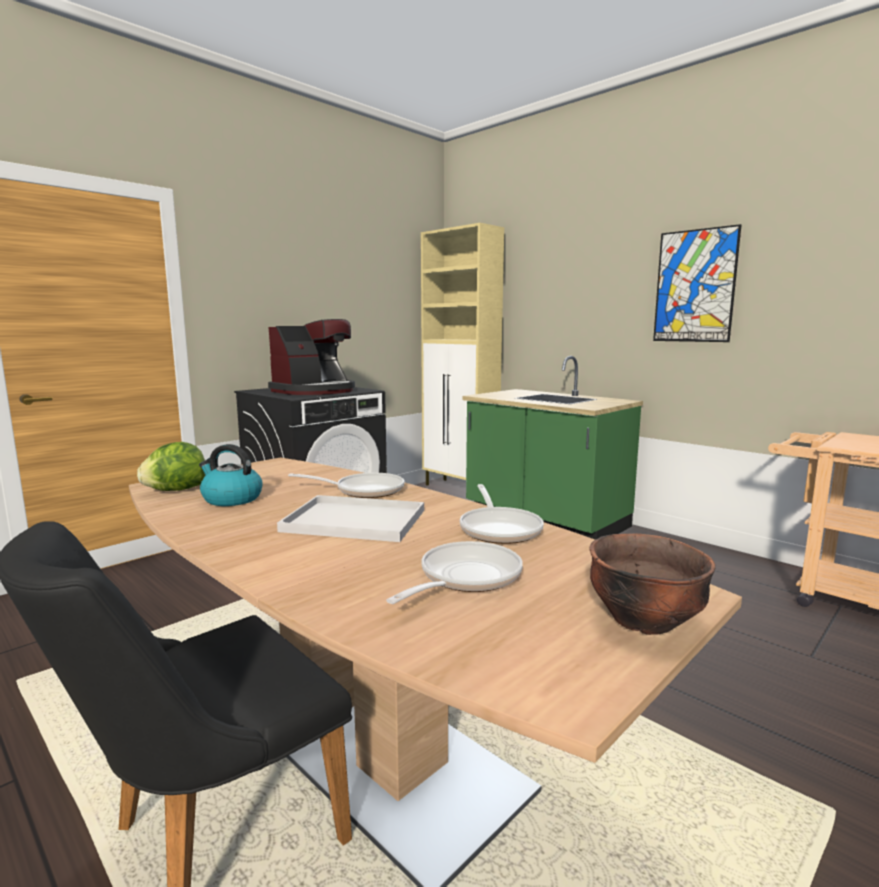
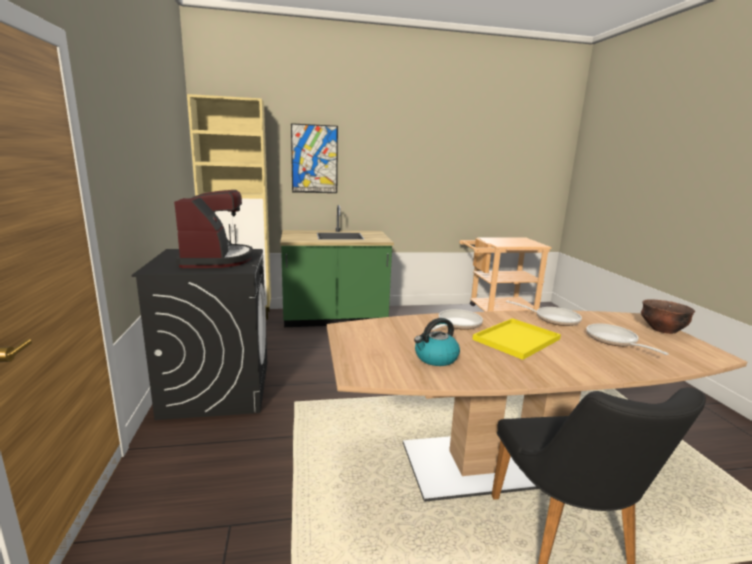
camera: 55 degrees left, 5 degrees up
(176, 490) = (387, 371): lettuce -> none
(351, 521) = (516, 340): white tray -> yellow tray
(694, 286) = (408, 162): picture -> picture (314, 159)

